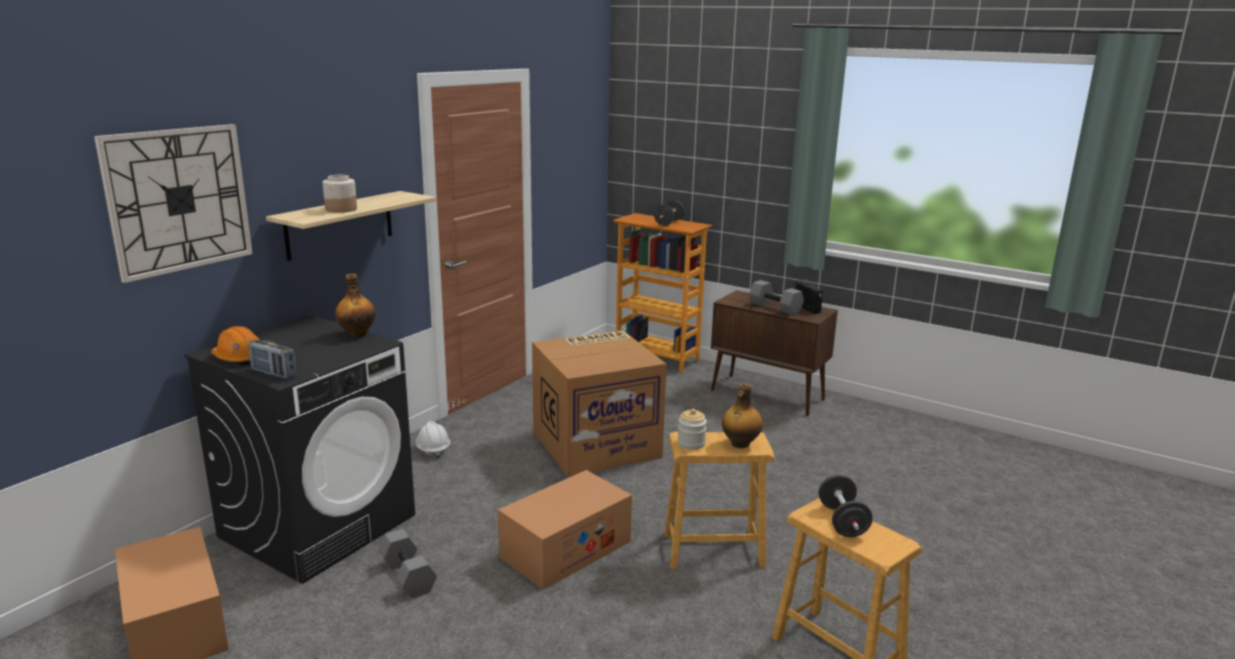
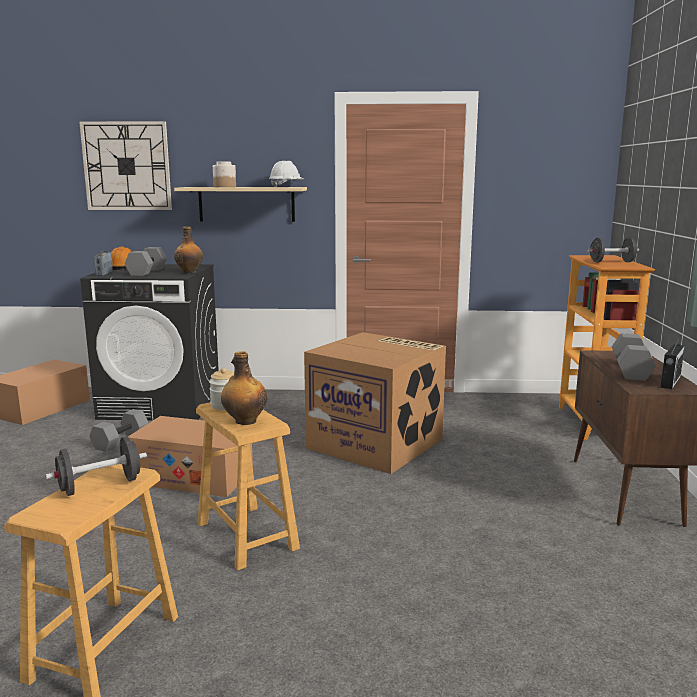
camera: 60 degrees right, 5 degrees down
(307, 352) = (146, 272): none -> grey dumbbell
(433, 450) = (289, 401): white hard hat -> white hard hat (286, 187)

